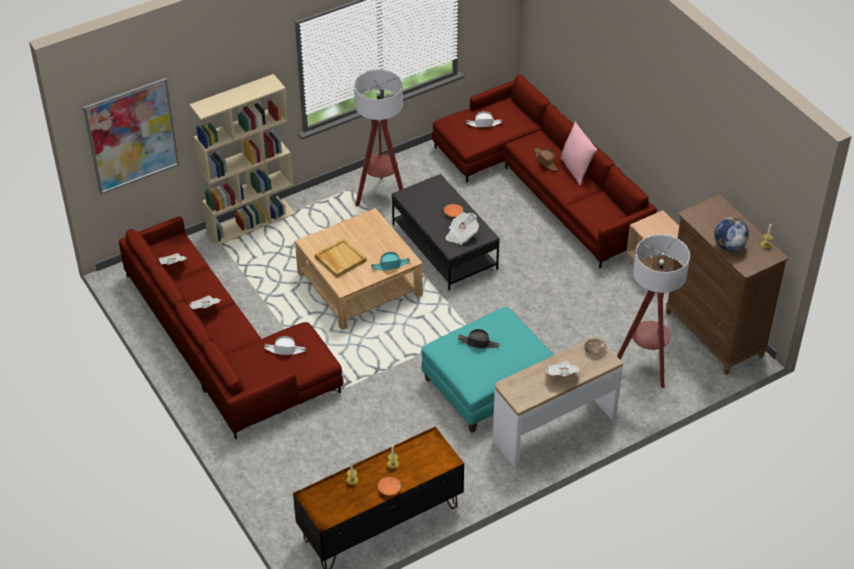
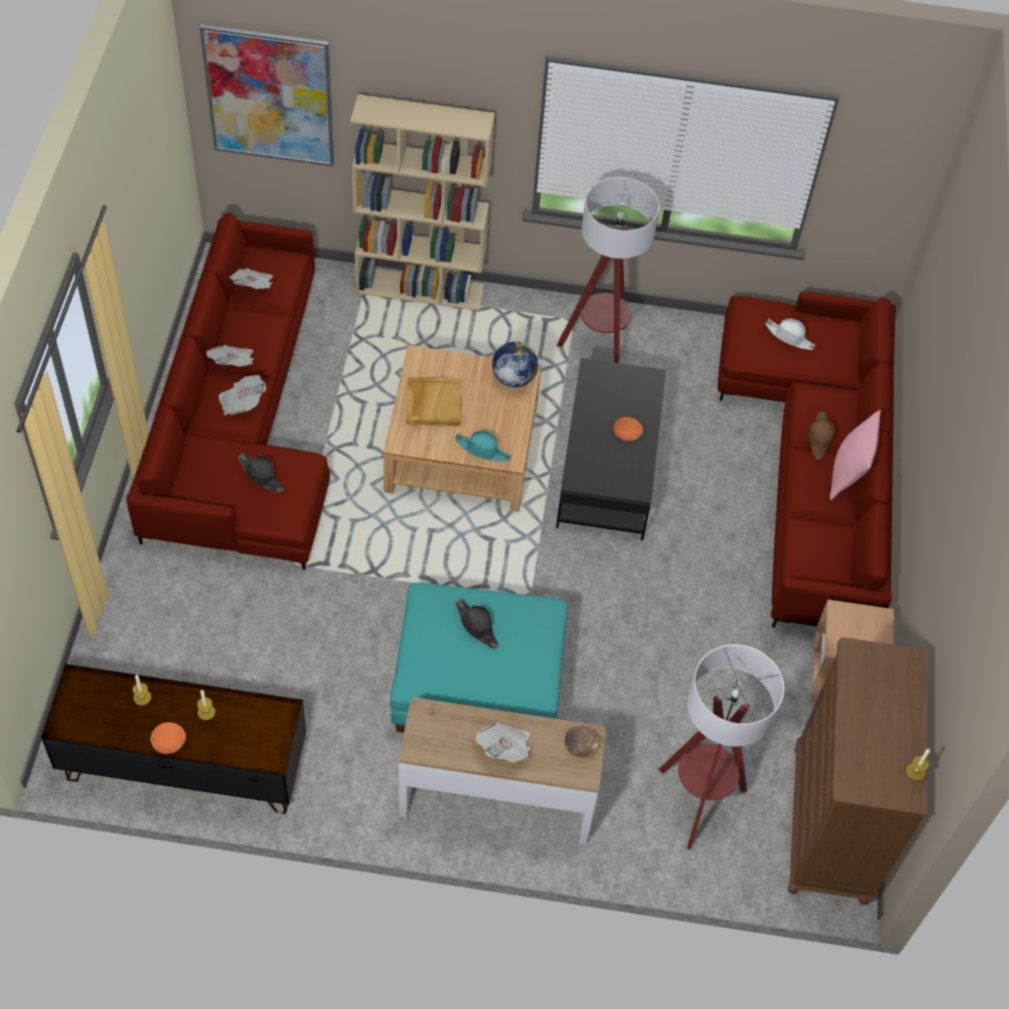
camera: 35 degrees right, 10 degrees up
(285, 350) = (261, 475): white hat -> black hat
(461, 235) = (608, 468): newspaper -> newspaper (242, 403)
(728, 246) = (859, 736): globe -> globe (513, 378)

